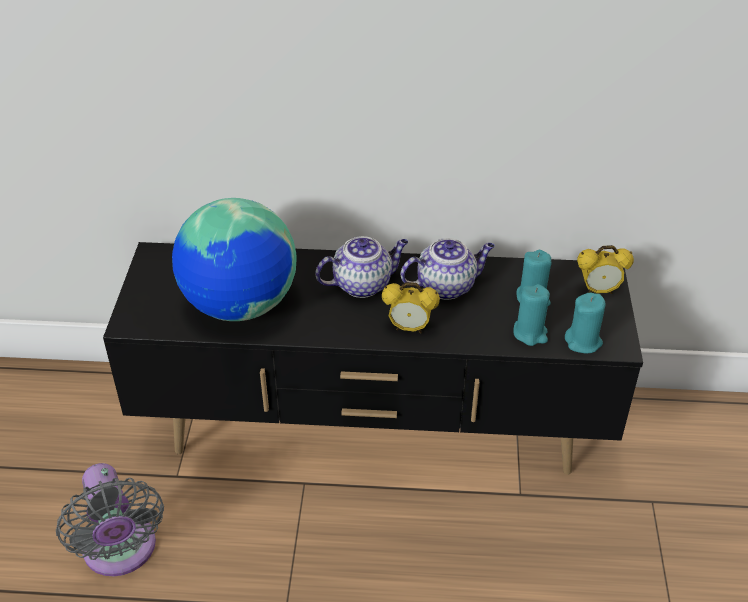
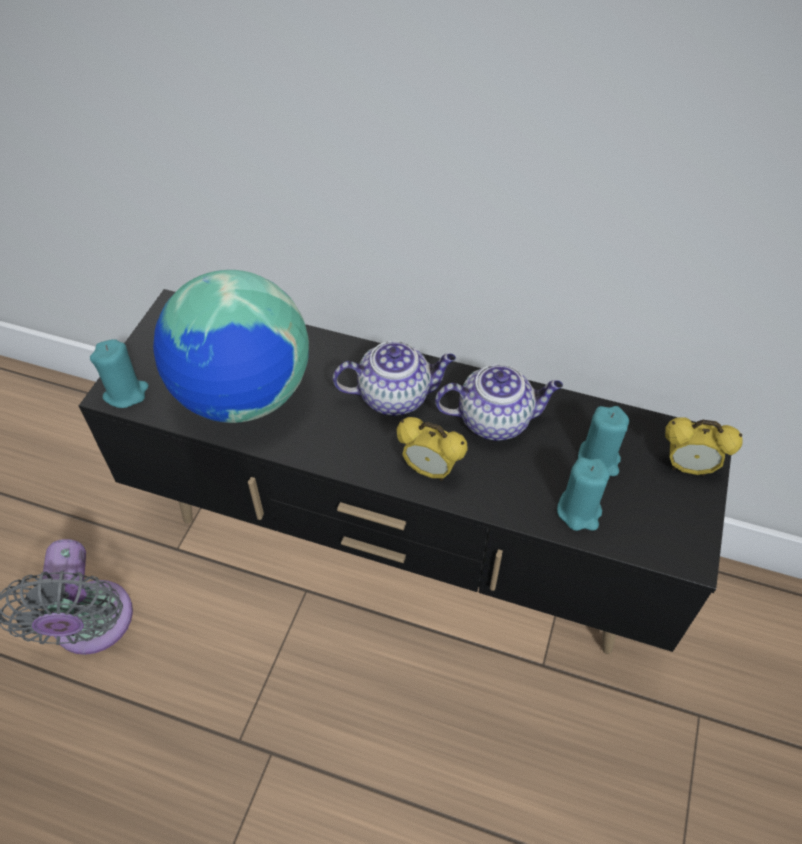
camera: 15 degrees right, 10 degrees up
(583, 342) = (644, 539): turquoise candle -> turquoise candle (126, 393)

